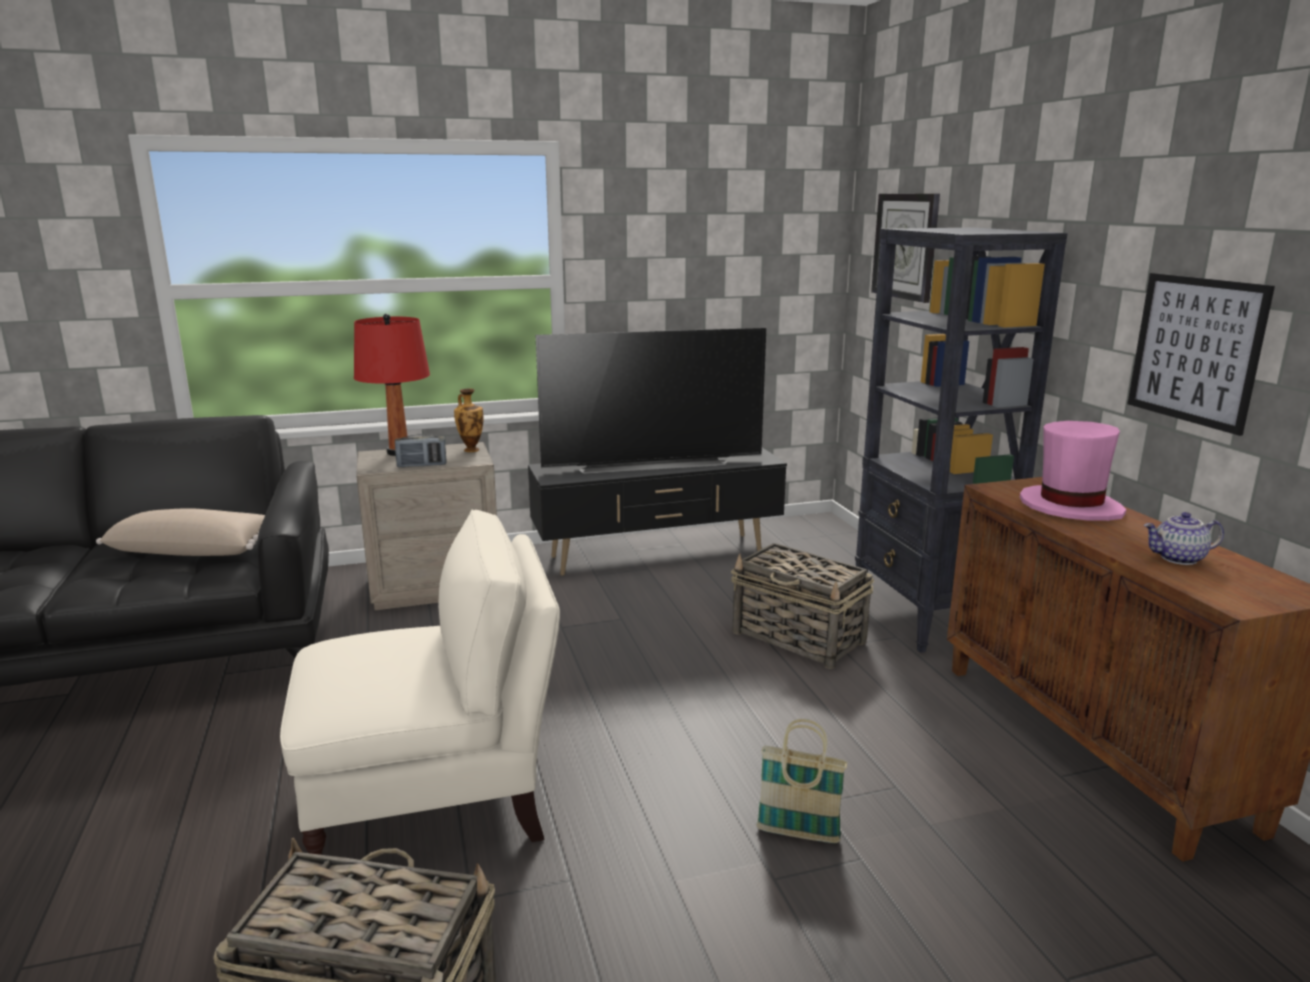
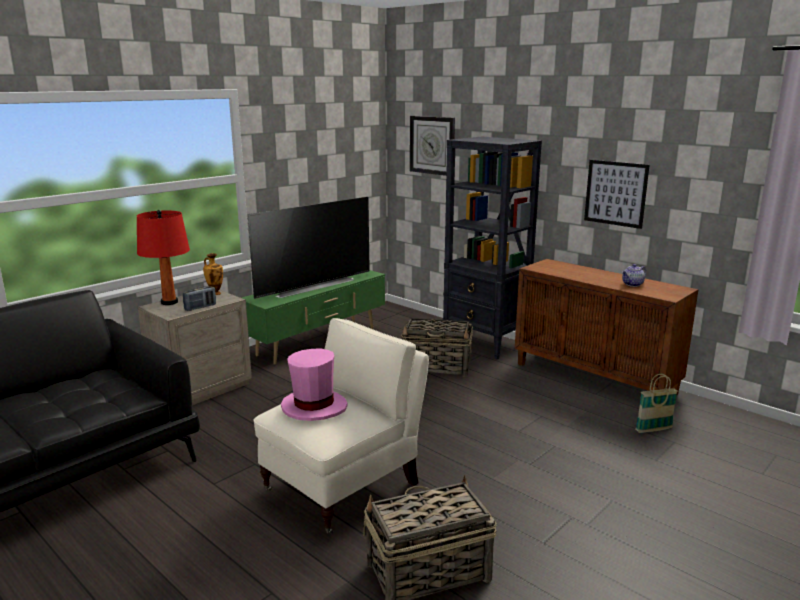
camera: 30 degrees left, 0 degrees up
(197, 550) = (91, 389): beige pillow -> none
(658, 555) = (318, 342): black tv stand -> green tv stand
(798, 834) = (521, 445): basket -> basket (653, 430)
(1070, 507) = (572, 271): pink hat -> pink hat (314, 407)

